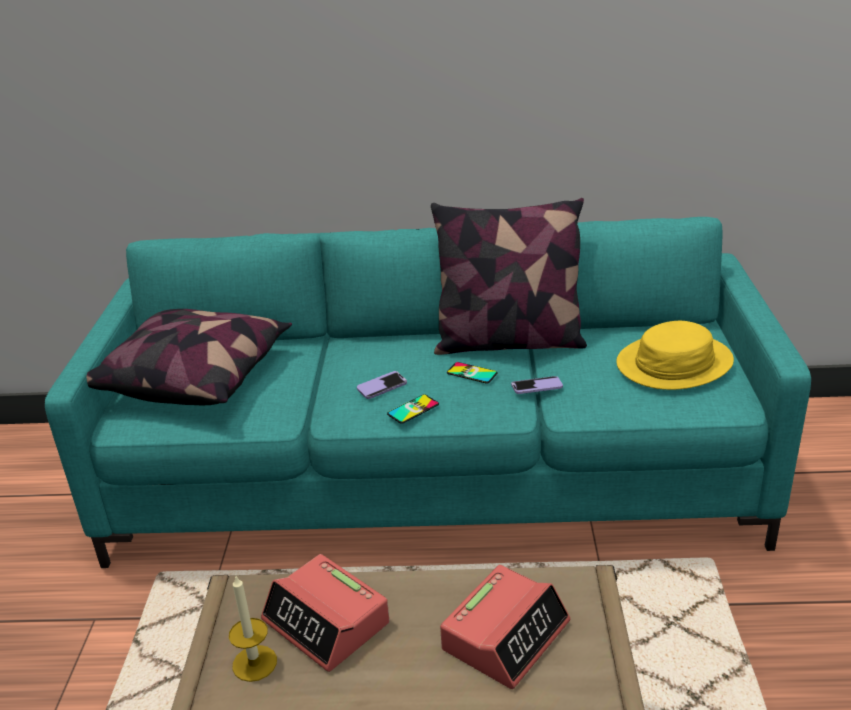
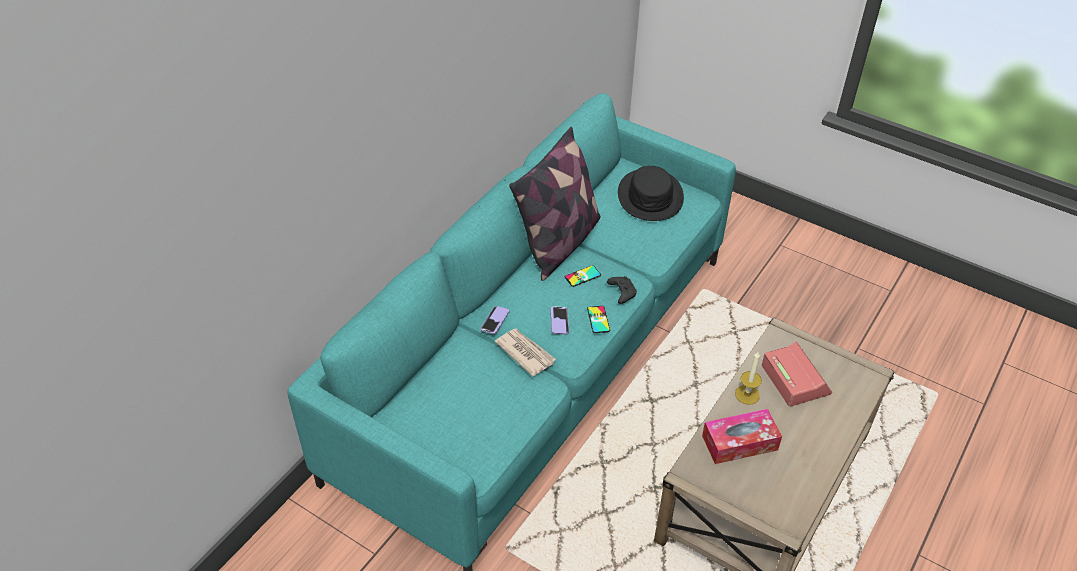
camera: 60 degrees left, 15 degrees up
(196, 377) = (453, 408): pillow -> none
(254, 663) = (750, 484): candle -> candle (747, 394)
(313, 386) = (525, 352): none -> newspaper
(327, 622) = (739, 443): alarm clock -> tissue box
(478, 408) = (621, 292): none -> black game controller
(537, 386) = (620, 258): phone -> phone (495, 321)
(674, 363) = (650, 196): yellow hat -> black hat

